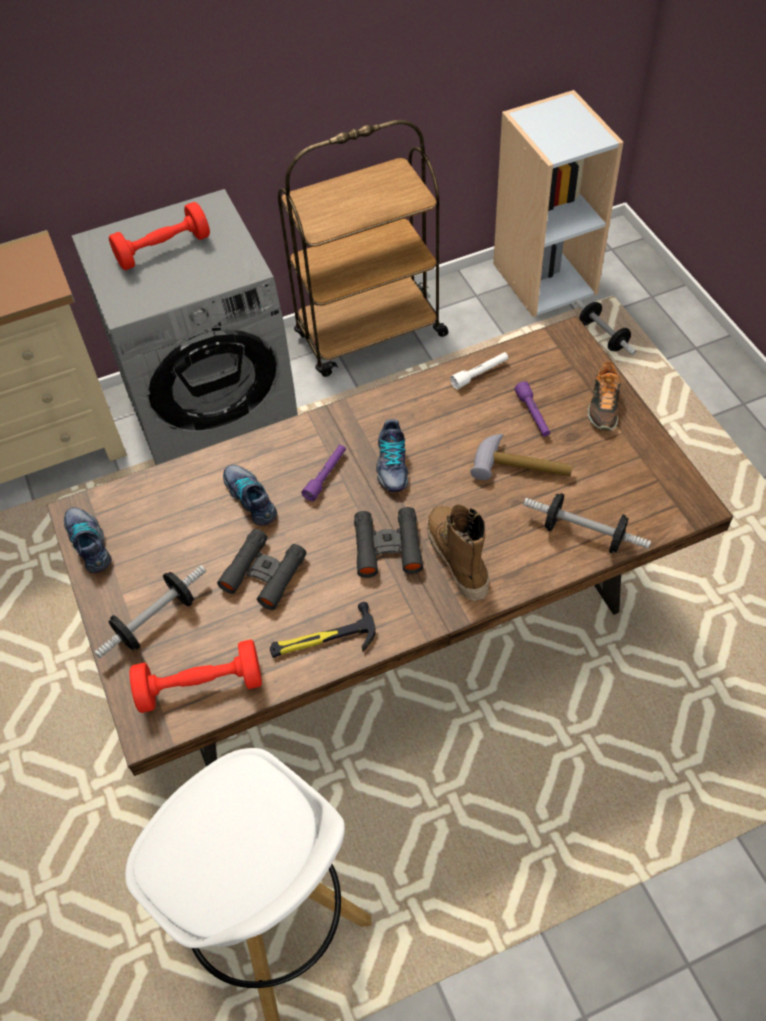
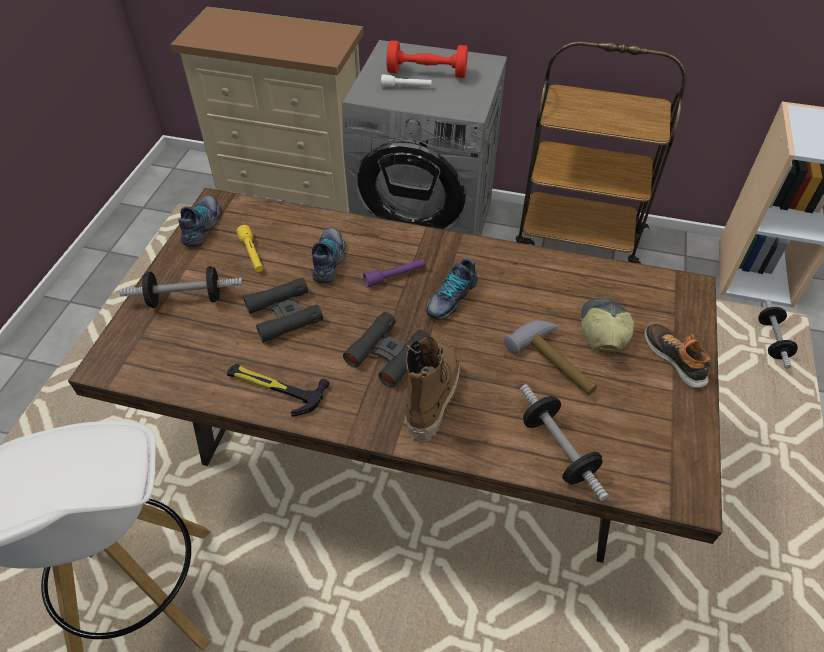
camera: 35 degrees right, 5 degrees down
(172, 539) = (252, 254): none -> yellow flashlight
(201, 686) = (165, 361): red dumbbell -> none
(480, 374) = (586, 274): white flashlight -> white flashlight (406, 87)
(533, 415) = (602, 329): purple flashlight -> cap
(603, 405) = (675, 358): shoe -> shoe turned 105 degrees clockwise

